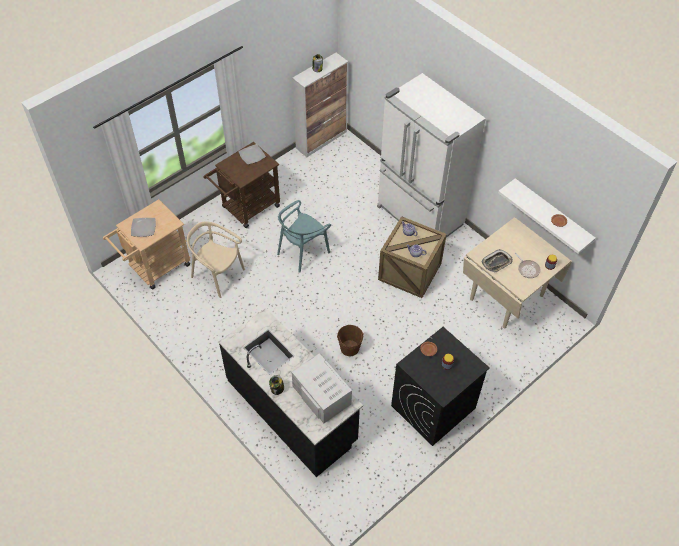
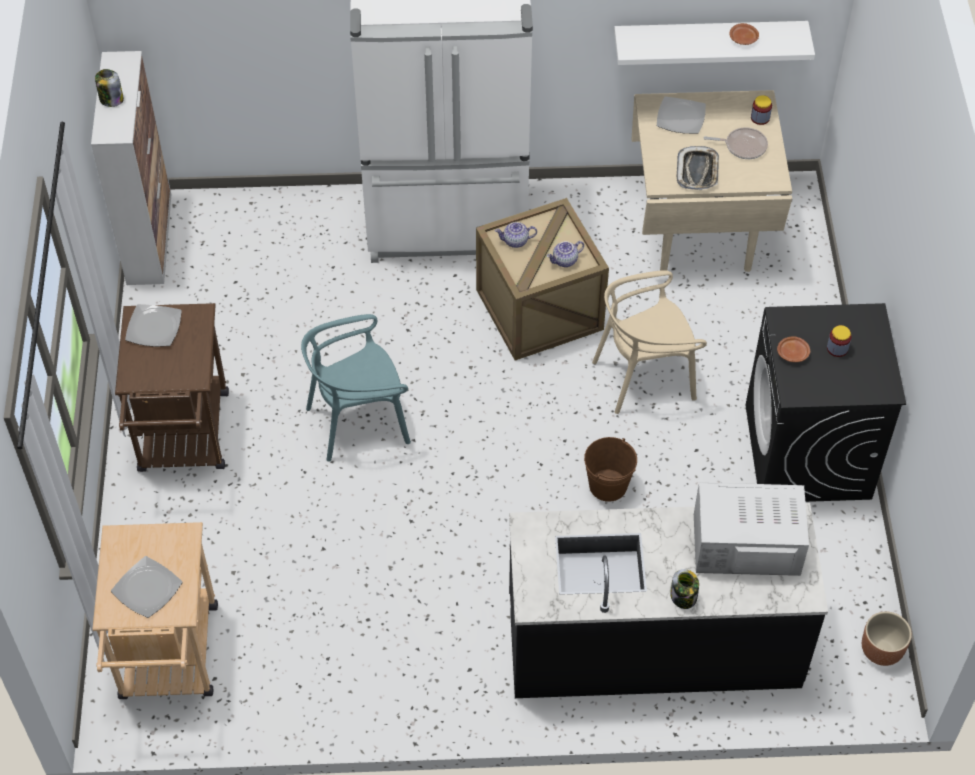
camera: 50 degrees left, 0 degrees up
(217, 275) = (282, 575): beige chair -> beige chair (644, 377)
(303, 252) = (358, 422): turquoise chair -> turquoise chair turned 75 degrees clockwise
(360, 496) = (880, 650): none -> brown planter
(518, 239) = (681, 118): none -> plate

